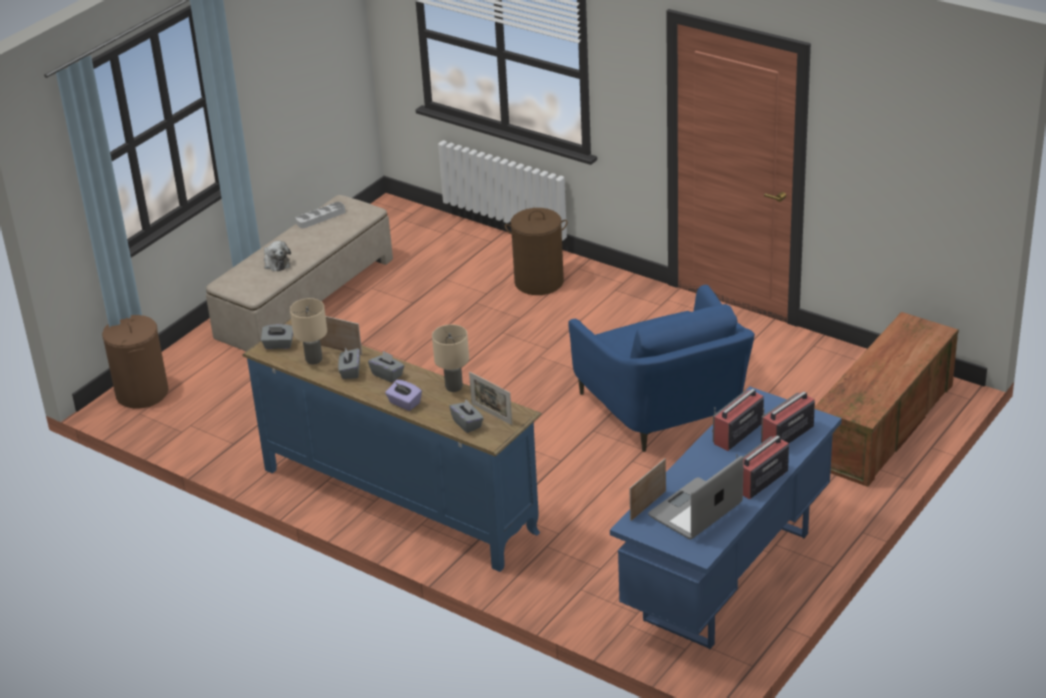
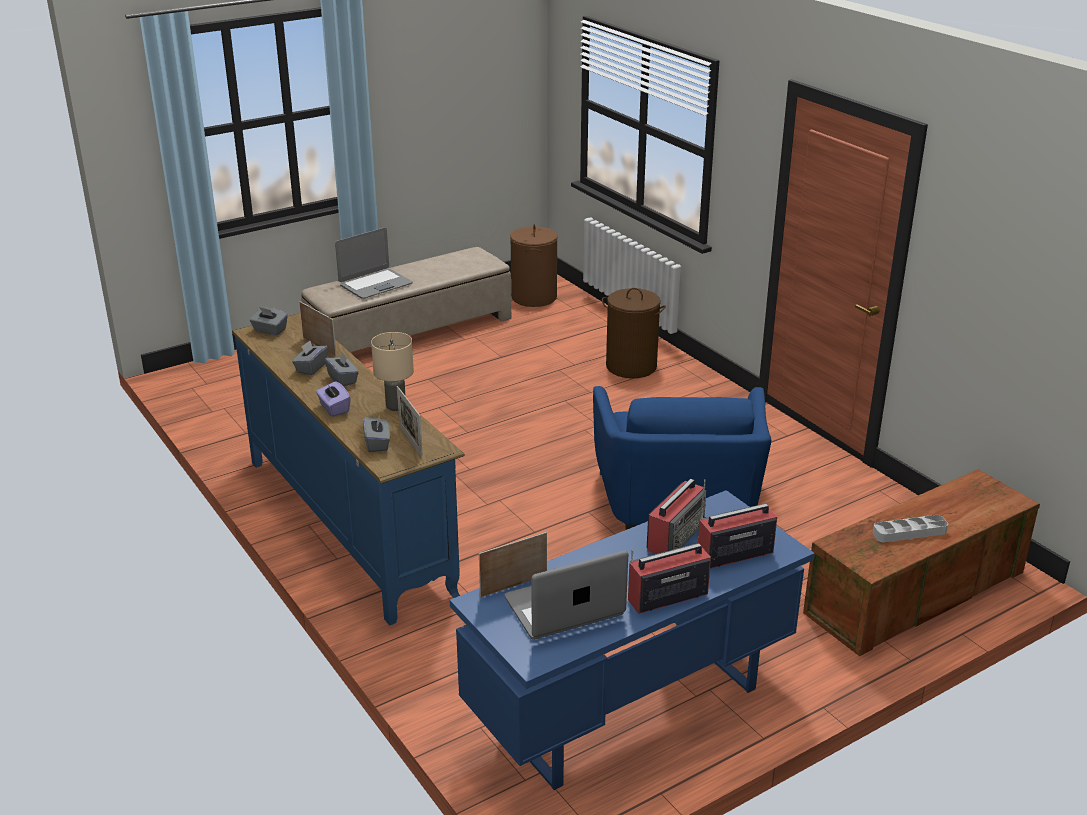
camera: 20 degrees right, 5 degrees down
(142, 393) = (209, 372): brown laundry basket -> brown laundry basket (534, 297)
(276, 263) = (375, 284): plush toy -> laptop
(313, 360) = (287, 350): beige table lamp -> none
(321, 217) = (445, 259): grey tray -> grey tray (909, 532)
(737, 434) = (676, 536): radio -> radio turned 150 degrees clockwise

